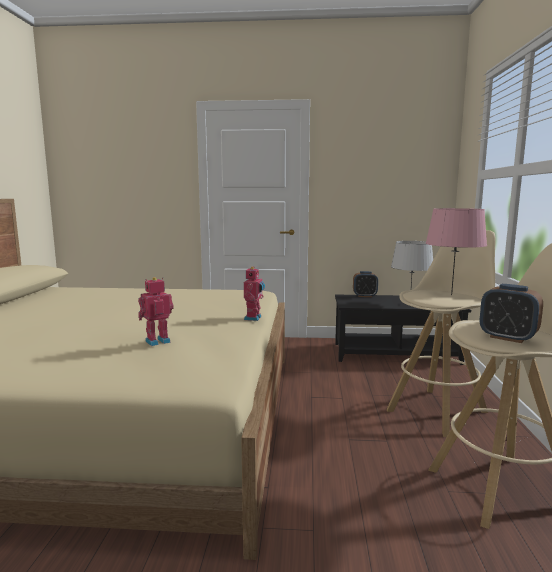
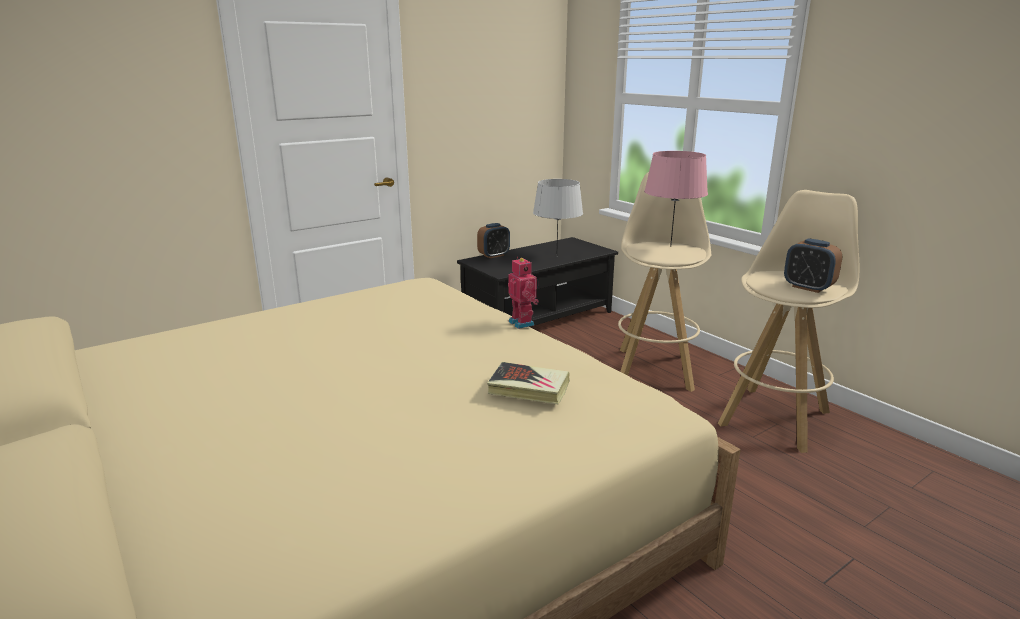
camera: 40 degrees left, 10 degrees up
(157, 341) = (529, 388): toy robot -> book
(507, 338) = (808, 287): alarm clock -> alarm clock turned 45 degrees clockwise

